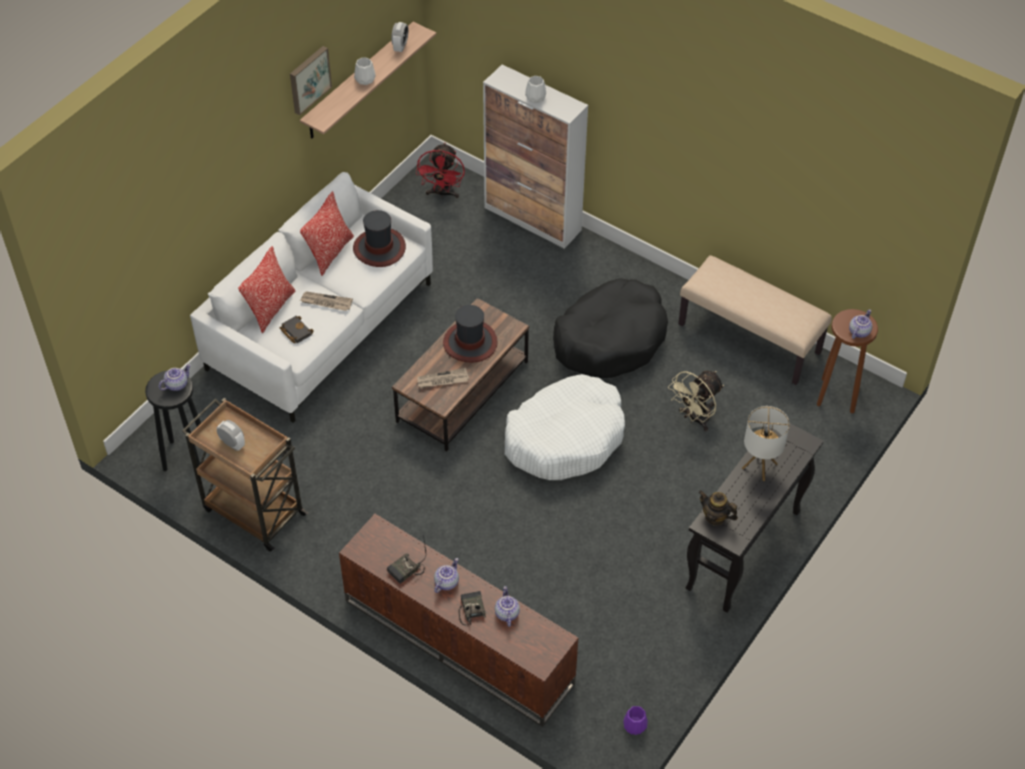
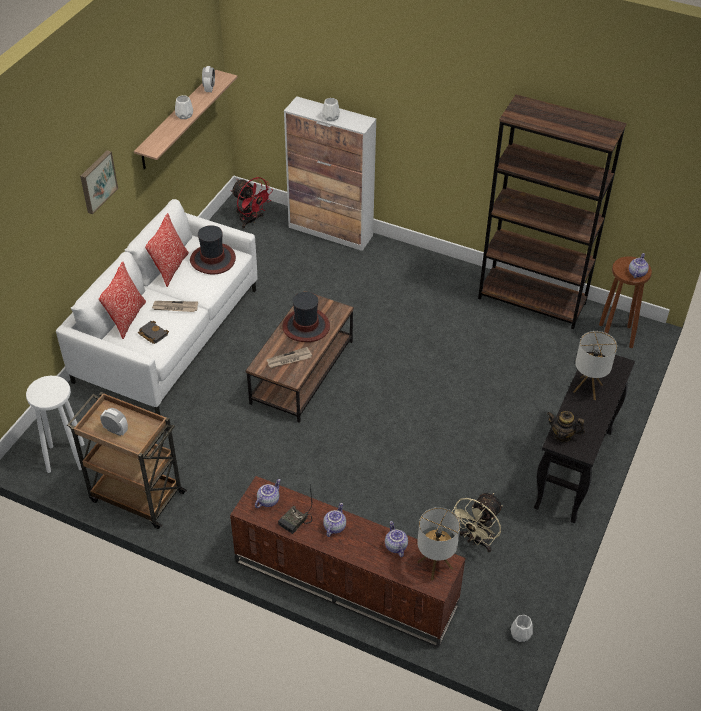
camera: 10 degrees left, 5 degrees down
(176, 384) = (54, 387): teapot -> teapot (268, 500)
(185, 455) = (66, 457): black stool -> white stool
(308, 79) = (138, 113): picture -> picture (97, 181)
(442, 193) = (251, 220): red fan -> red fan turned 45 degrees counterclockwise
(471, 609) = (362, 547): radio -> none
(543, 640) = (434, 565): none -> table lamp
(565, 437) = (399, 398): white dog bed -> none
(610, 339) = (417, 315): black dog bed -> none
(634, 726) = (521, 634): purple vase -> white vase
(695, 418) = (504, 369): beige fan -> beige fan (476, 540)
(750, 338) = (532, 301): beige bench -> brown bookcase

